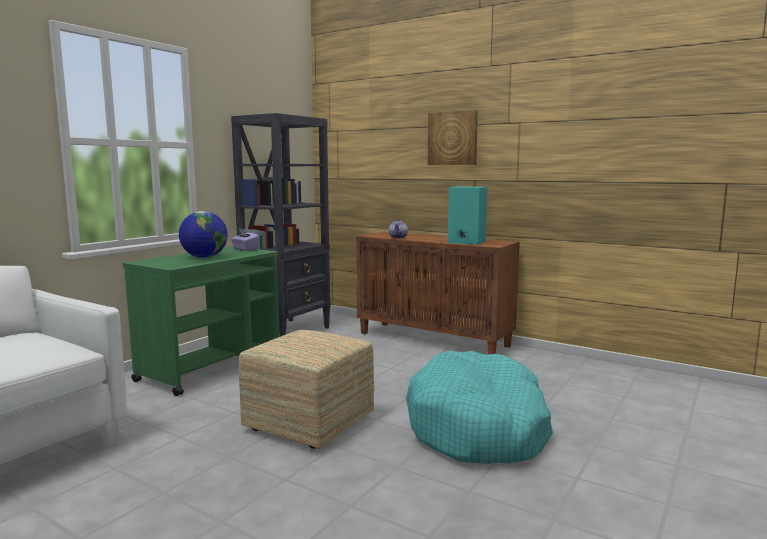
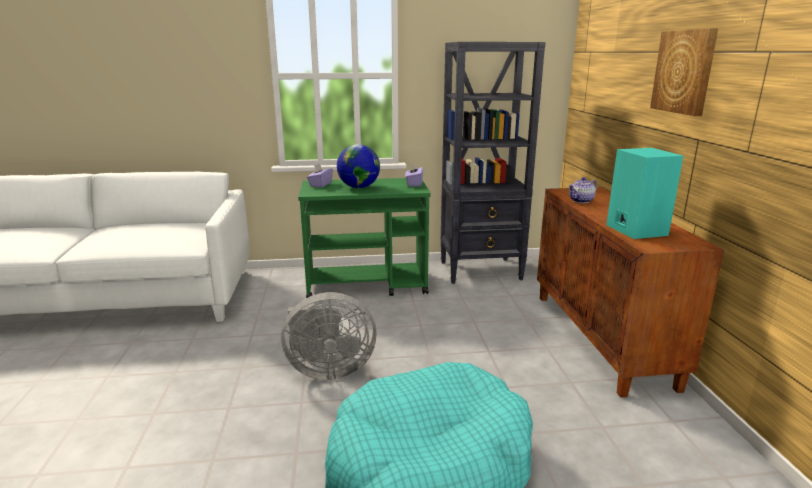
camera: 50 degrees right, 10 degrees up
(157, 261) = (320, 185): none -> purple tissue box
(310, 423) = (328, 370): ottoman -> grey fan

